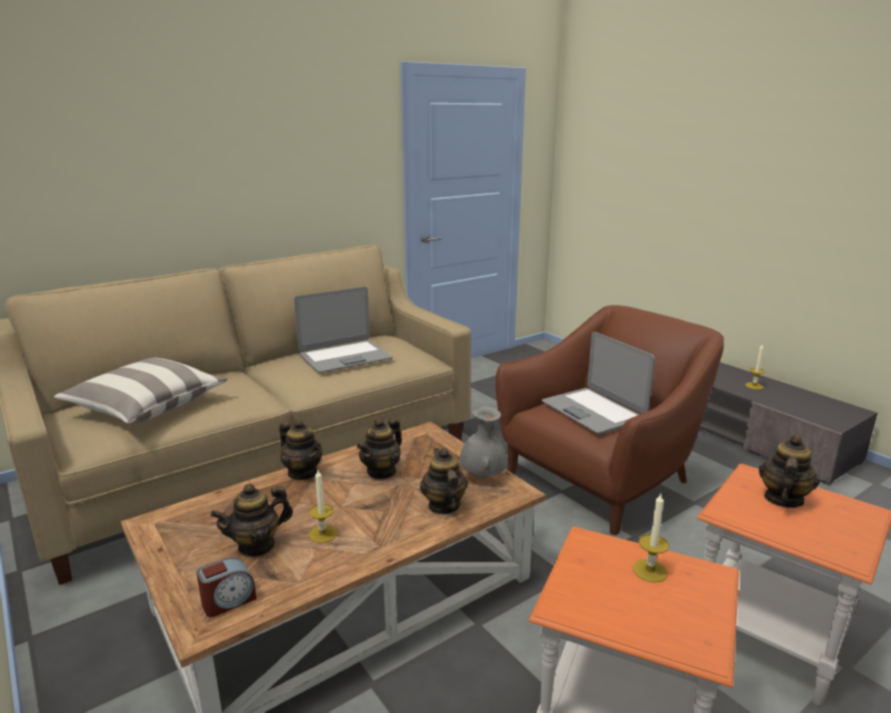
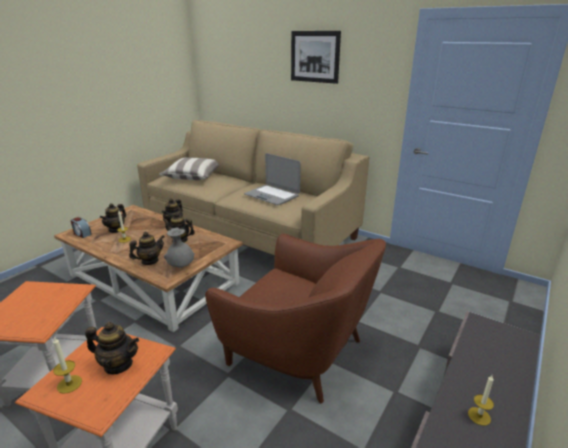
camera: 70 degrees right, 5 degrees up
(257, 545) = (116, 229): teapot -> teapot turned 105 degrees counterclockwise
(262, 128) = (315, 56): none -> picture
(593, 411) = (282, 292): laptop -> none
(650, 571) = (47, 309): candle -> candle (69, 384)

